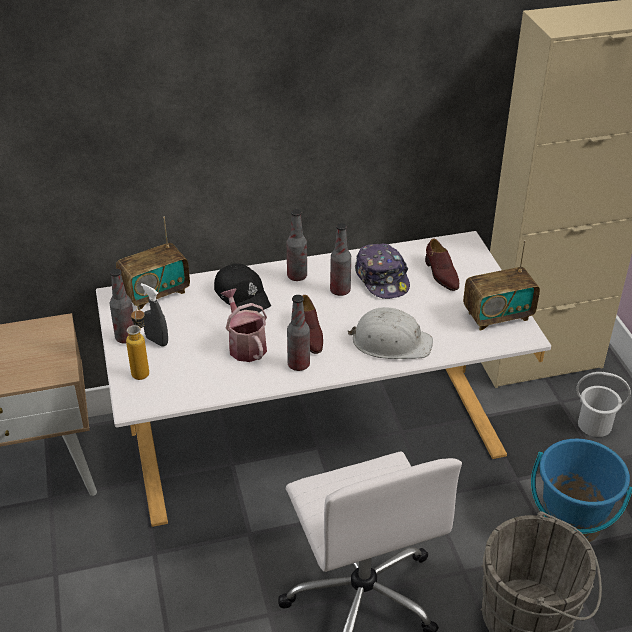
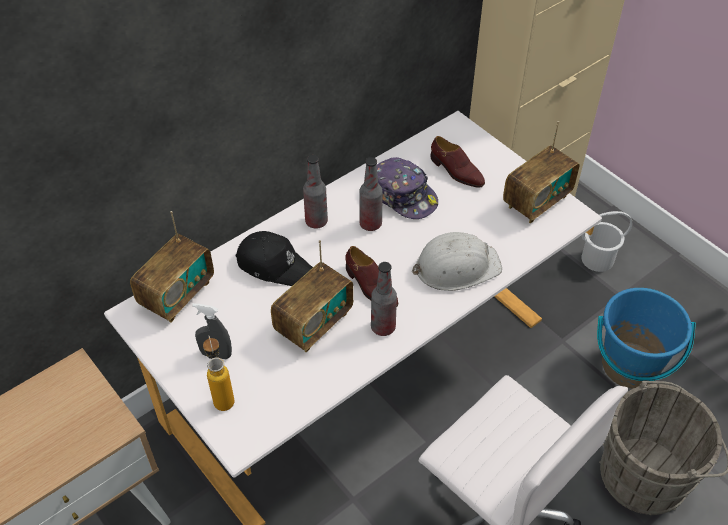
camera: 25 degrees left, 10 degrees up
(126, 338) = (179, 363): bottle -> none
(245, 345) = (314, 324): watering can -> radio

